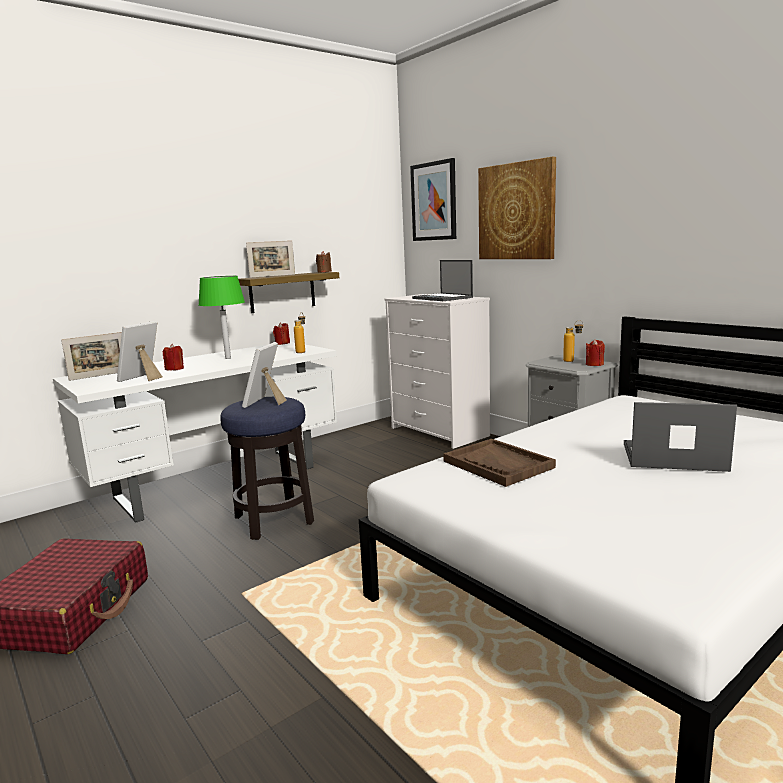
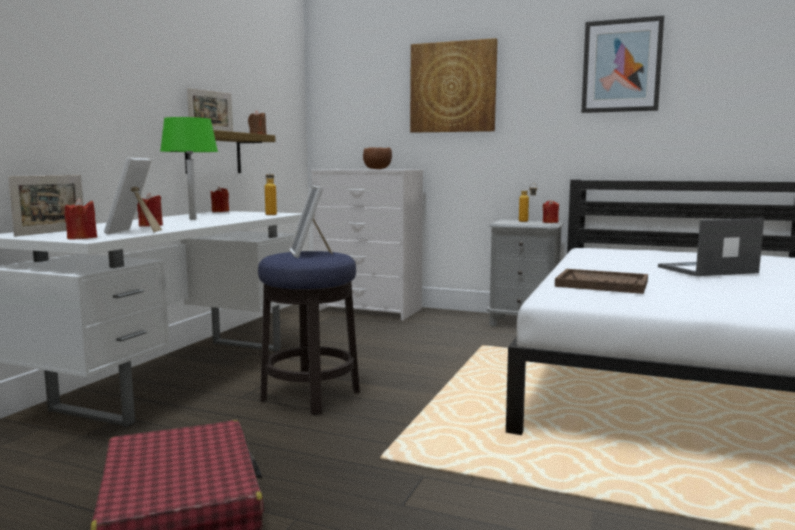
camera: 30 degrees left, 5 degrees down
(91, 387) = (82, 238): none -> red candle
(434, 201) = (350, 75): picture -> picture (621, 66)
(443, 298) = (378, 169): laptop -> brown bowl

